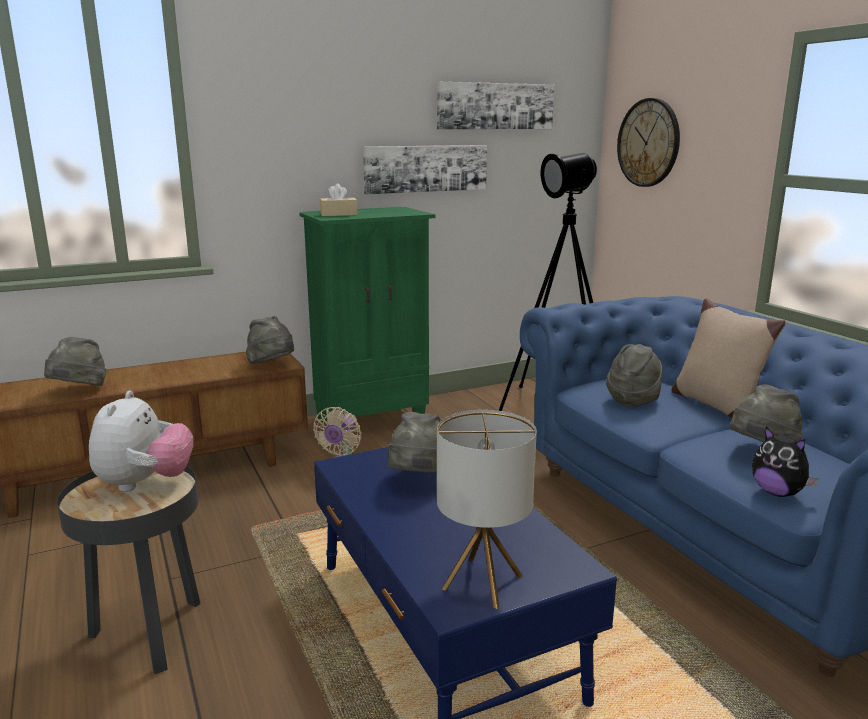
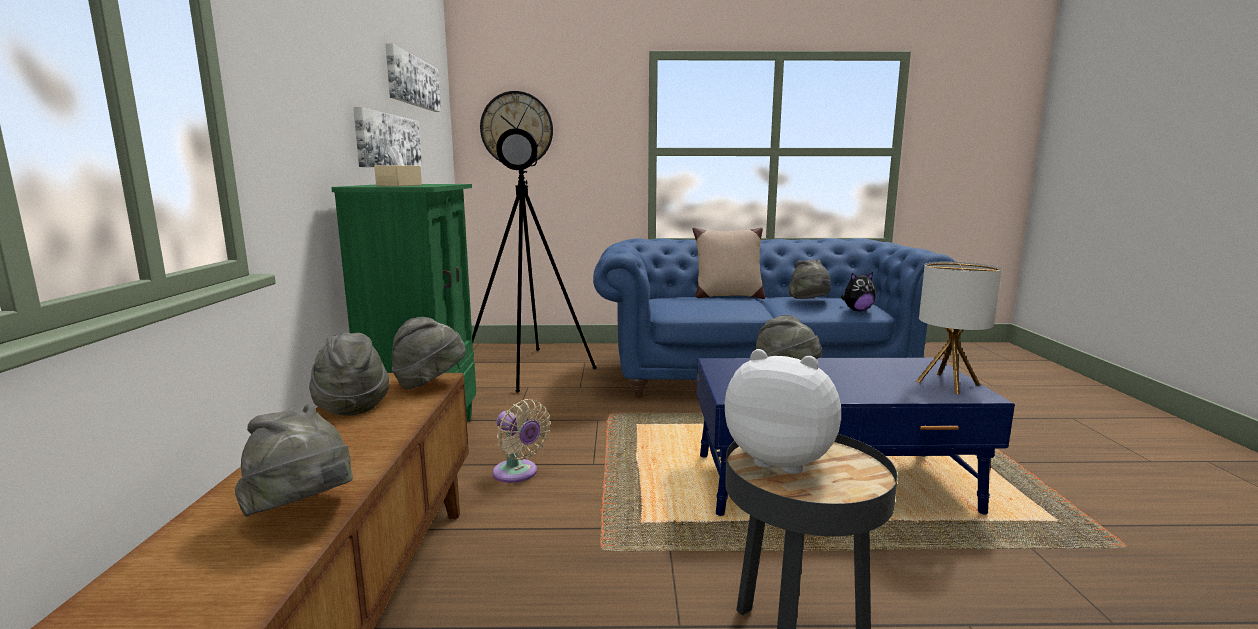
camera: 65 degrees left, 5 degrees down
(633, 399) = (703, 304): grey hat -> grey hat (351, 405)

